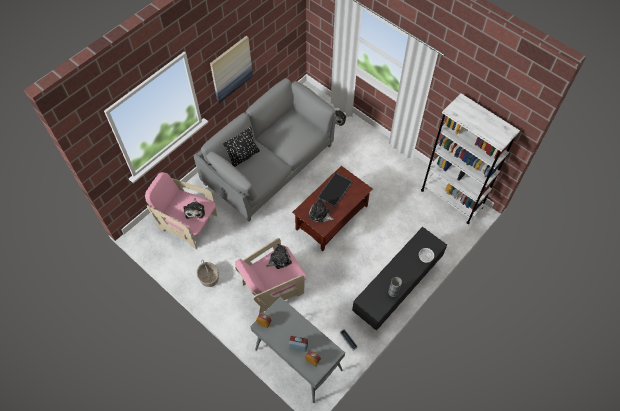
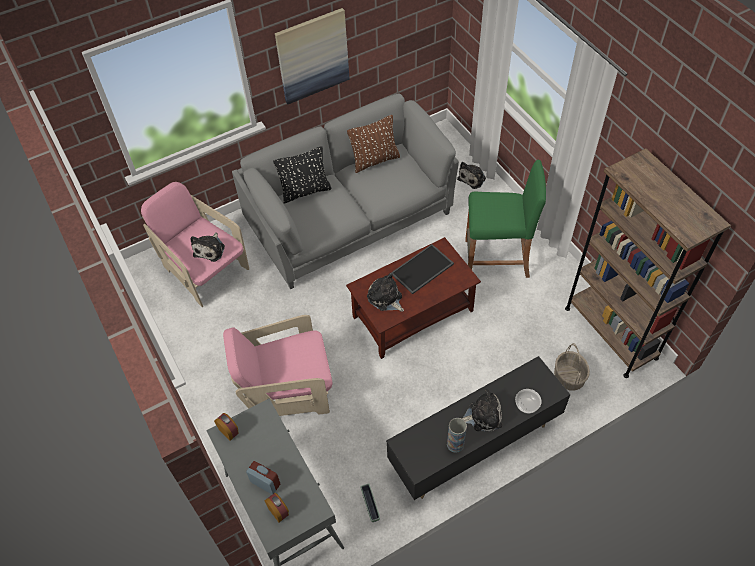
camera: 20 degrees right, 5 degrees down
(209, 277) = (202, 352): basket -> basket (568, 376)
(279, 259) = (301, 348): plush toy -> plush toy (482, 415)
(280, 124) = (375, 160): none -> brown pillow
(370, 169) = (496, 259): none -> green stool
(451, 198) = (610, 332): white bookcase -> brown bookcase

